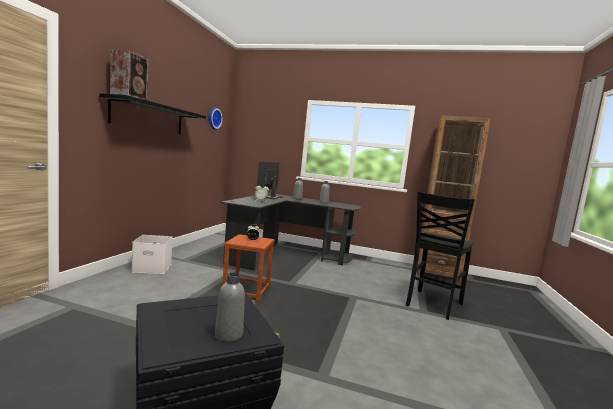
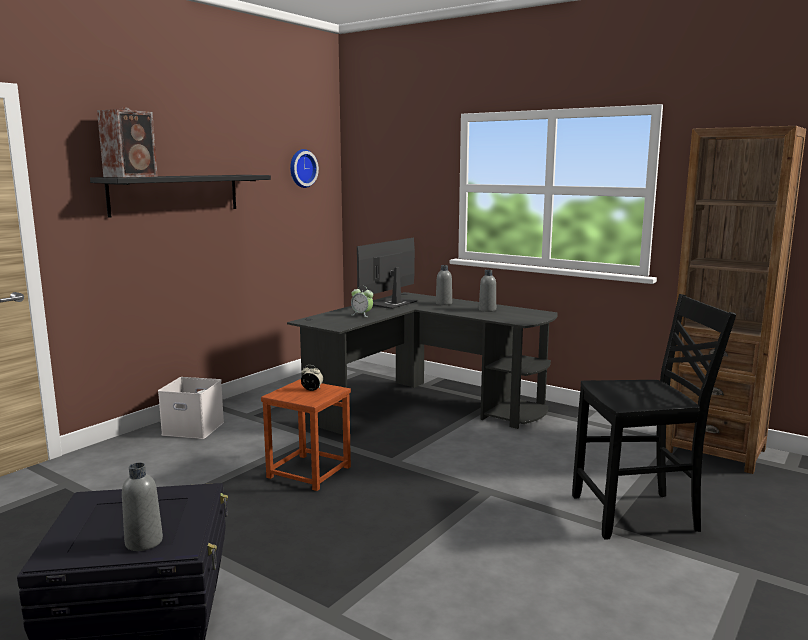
camera: 20 degrees right, 5 degrees up
(432, 304) = (637, 515): black chair -> black chair turned 150 degrees counterclockwise

